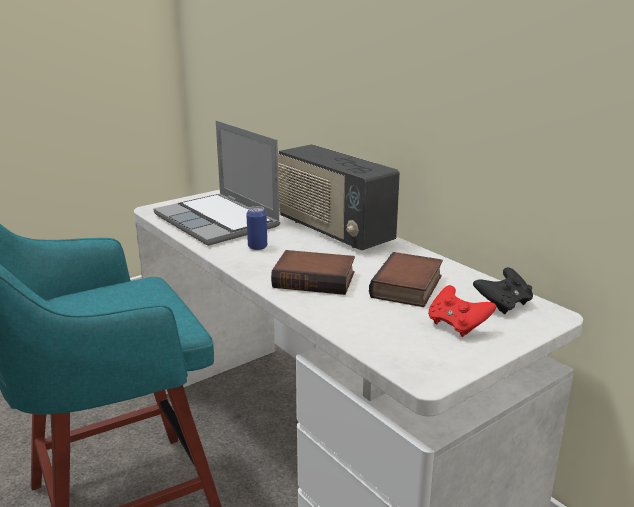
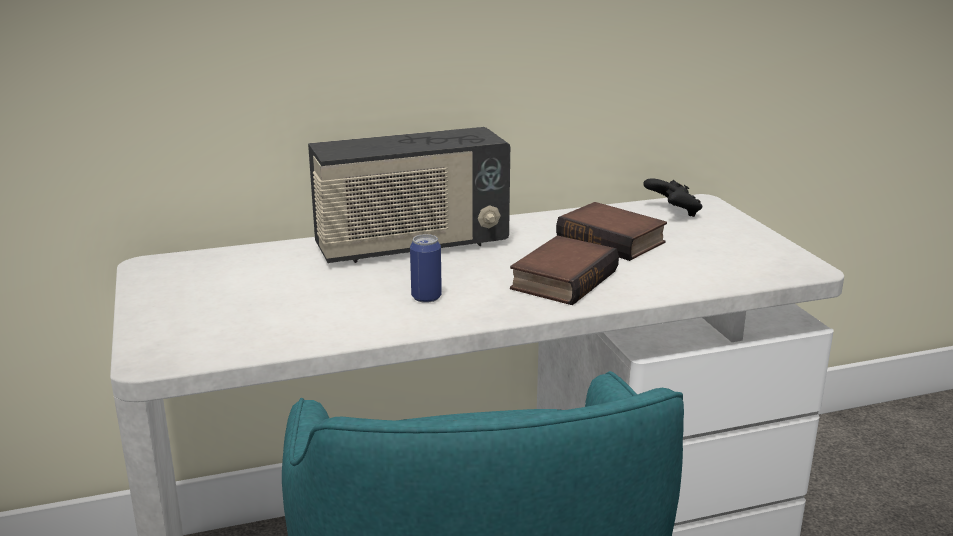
camera: 70 degrees left, 0 degrees up
(219, 221) = (289, 311): laptop -> none
(457, 325) = (710, 238): red game controller -> none

